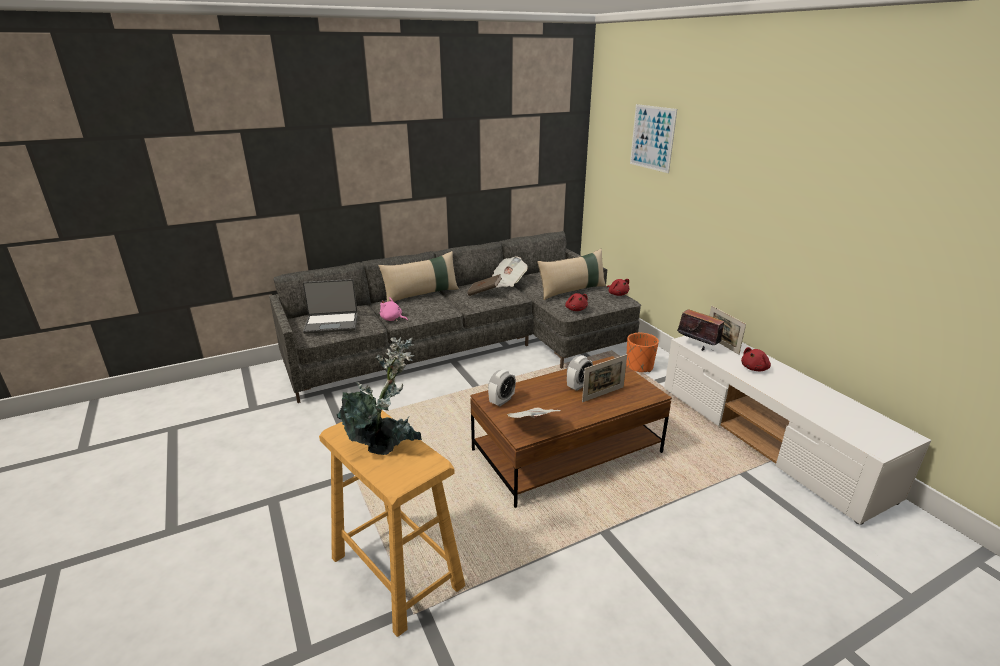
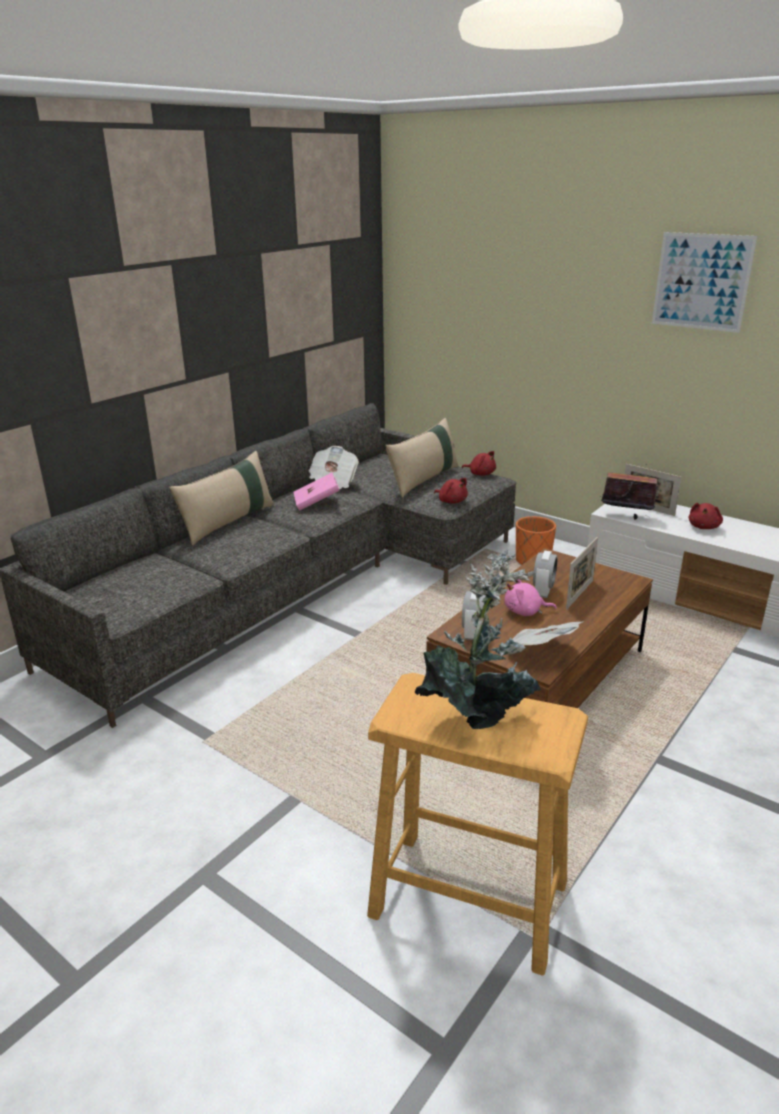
camera: 25 degrees left, 0 degrees up
(331, 323) = (134, 589): laptop -> none
(392, 319) = (219, 564): pink plush toy -> pink plush toy (525, 612)
(484, 292) = (316, 502): brown book -> pink book
(652, 138) = (496, 264): picture -> picture (701, 282)

